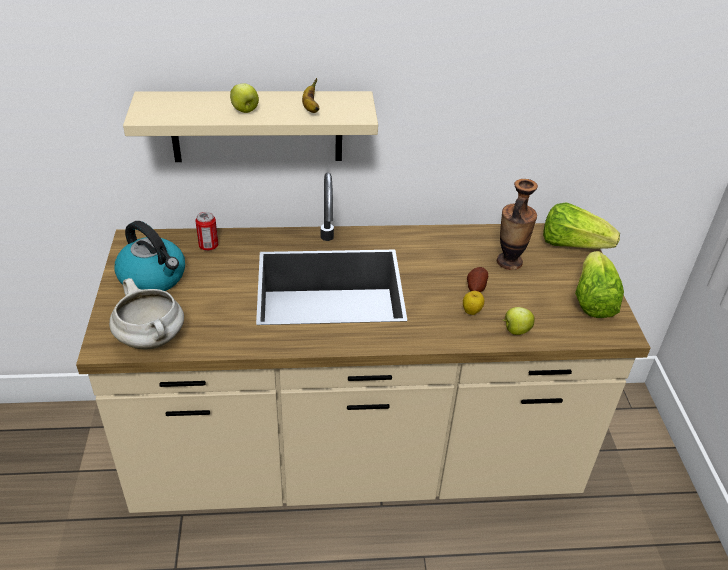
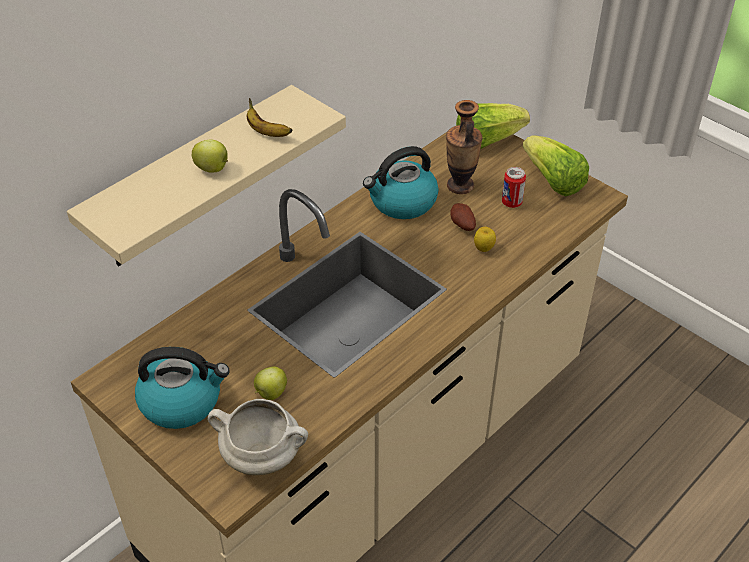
camera: 40 degrees left, 5 degrees up
(208, 246) = (191, 336): can -> can (511, 202)
(450, 248) = (402, 202): none -> kettle
(515, 330) = (531, 243): apple -> apple (270, 393)

